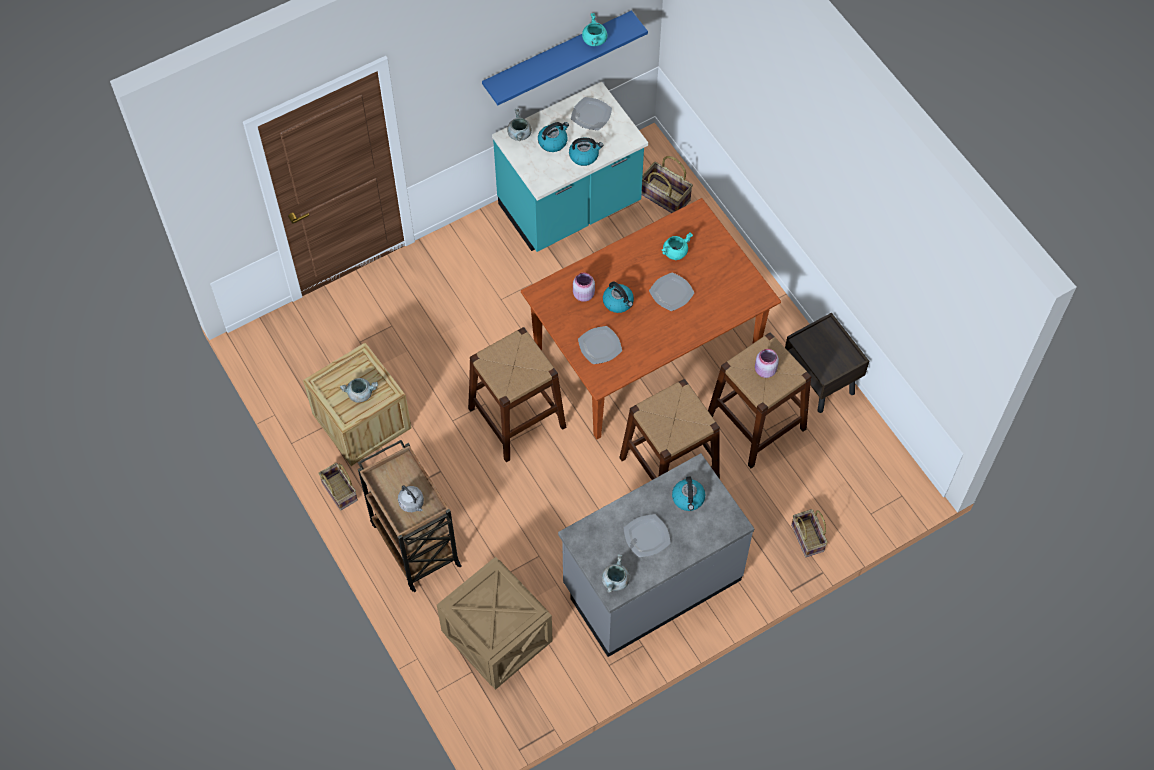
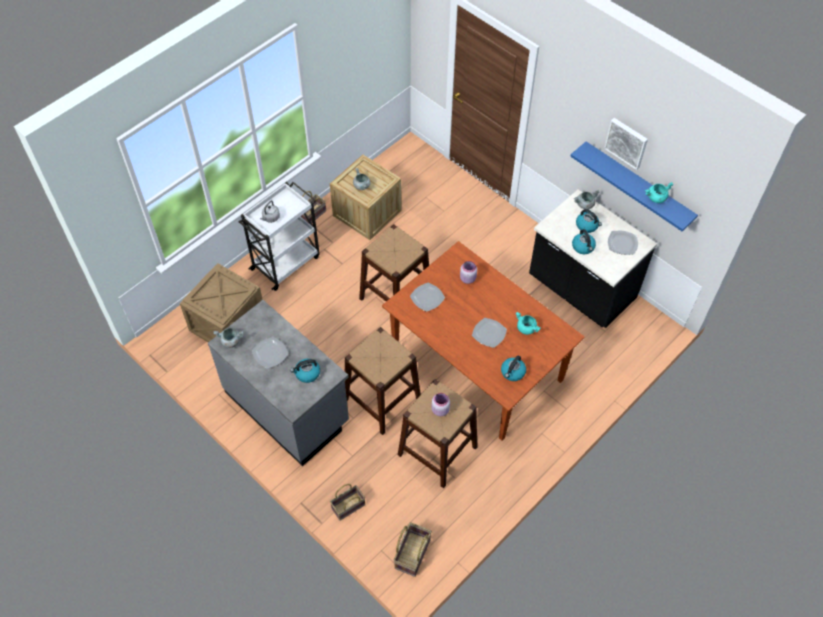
camera: 75 degrees right, 5 degrees down
(414, 542) = (286, 262): brown cart -> white cart
(530, 31) = (627, 142): none -> picture
(570, 207) = (581, 289): turquoise counter -> black counter
(618, 302) = (468, 301): kettle -> kettle (512, 372)
(664, 197) = (616, 347): basket -> basket (412, 553)
(820, 381) = (490, 491): brown nightstand -> none

